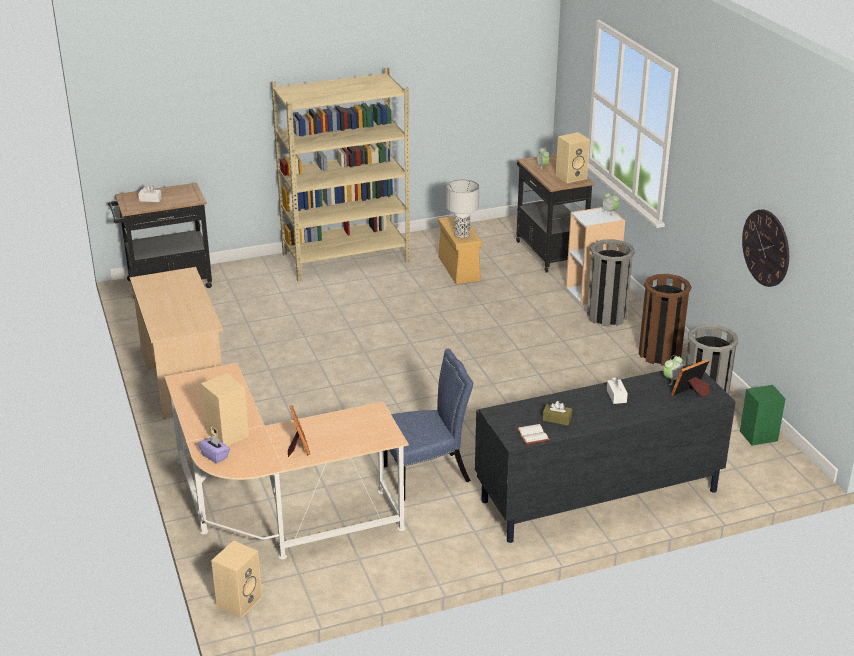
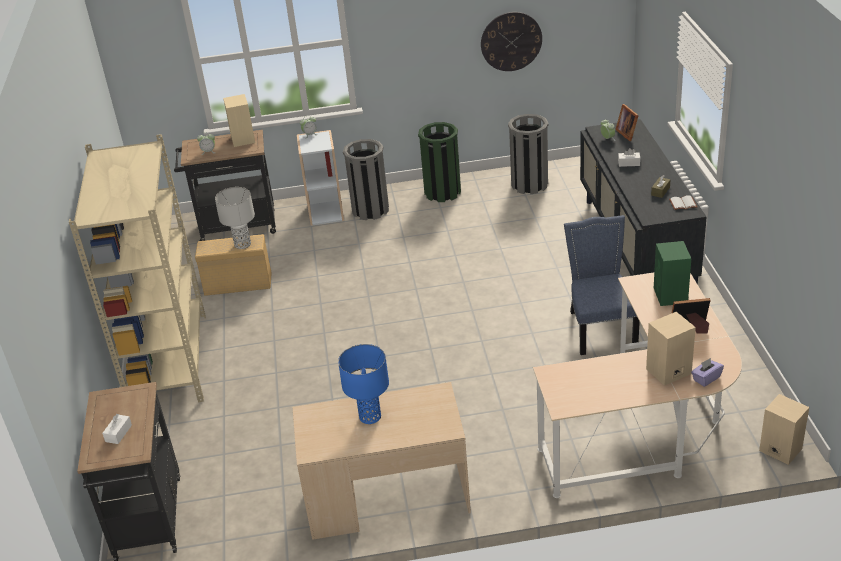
camera: 75 degrees left, 5 degrees up
(180, 298) = (369, 416): none -> blue table lamp
(660, 354) = (442, 192): brown trash can -> green trash can
(757, 436) = (570, 167): green speaker -> green speaker (670, 296)

